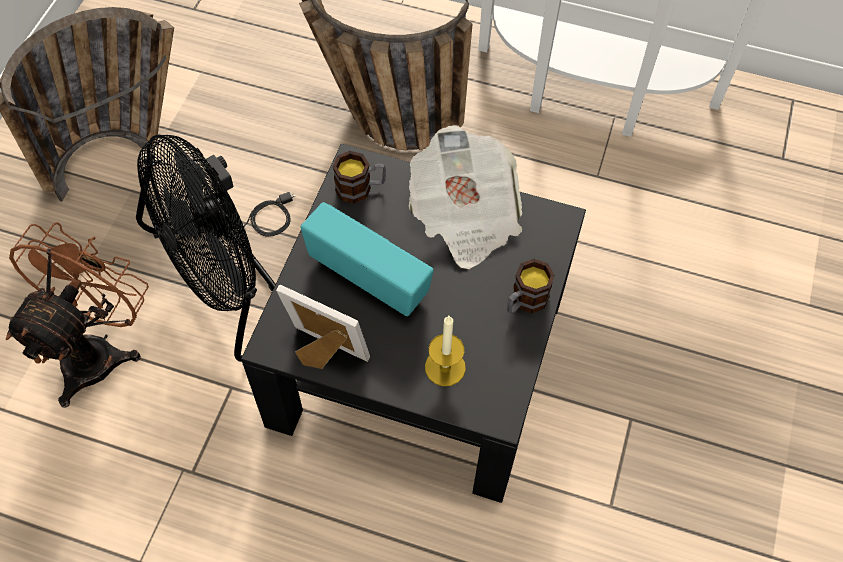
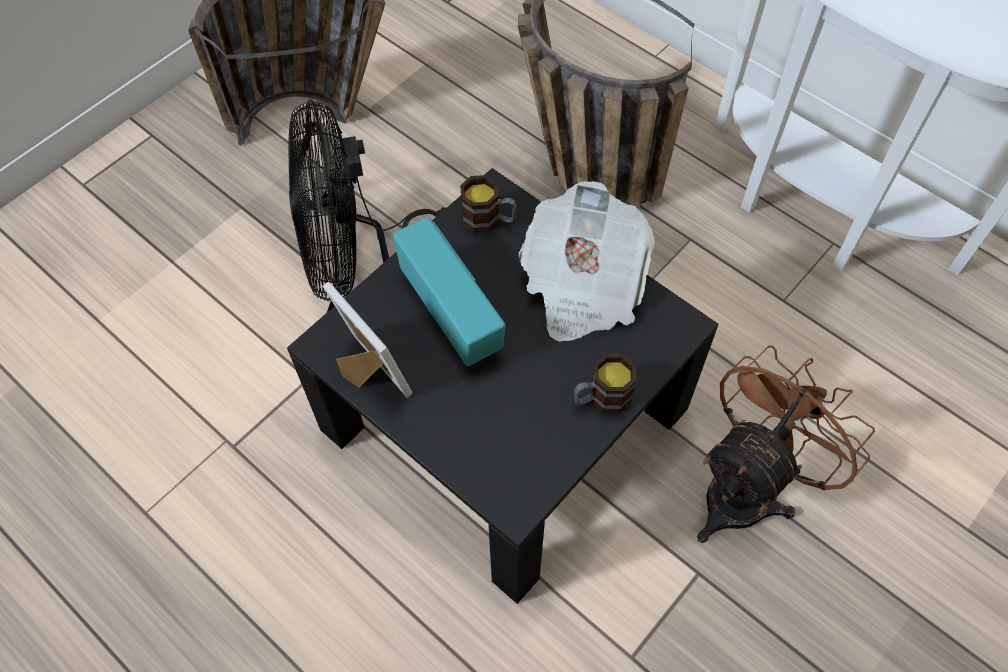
camera: 25 degrees right, 0 degrees up
(98, 349) = (206, 296): brown fan -> brown fan (746, 488)
(445, 367) = (483, 434): candle -> none

